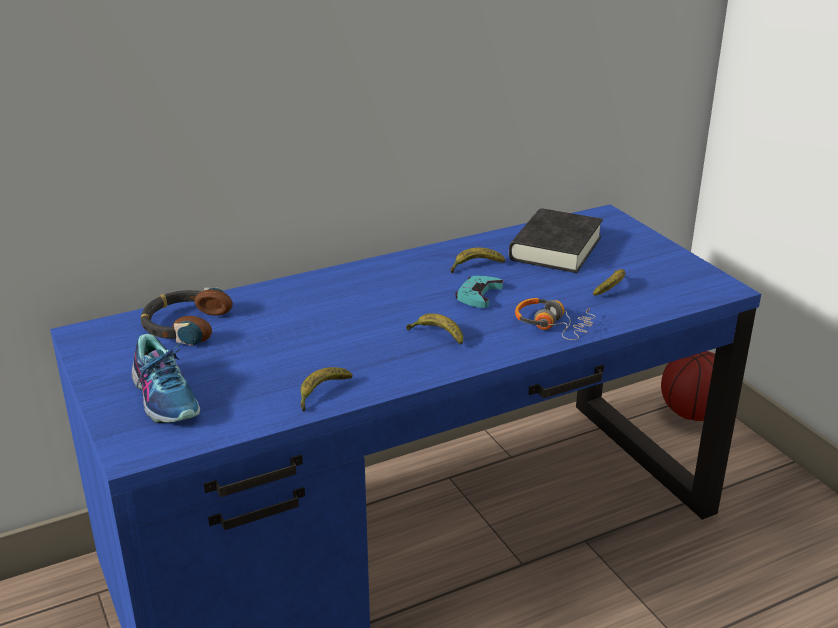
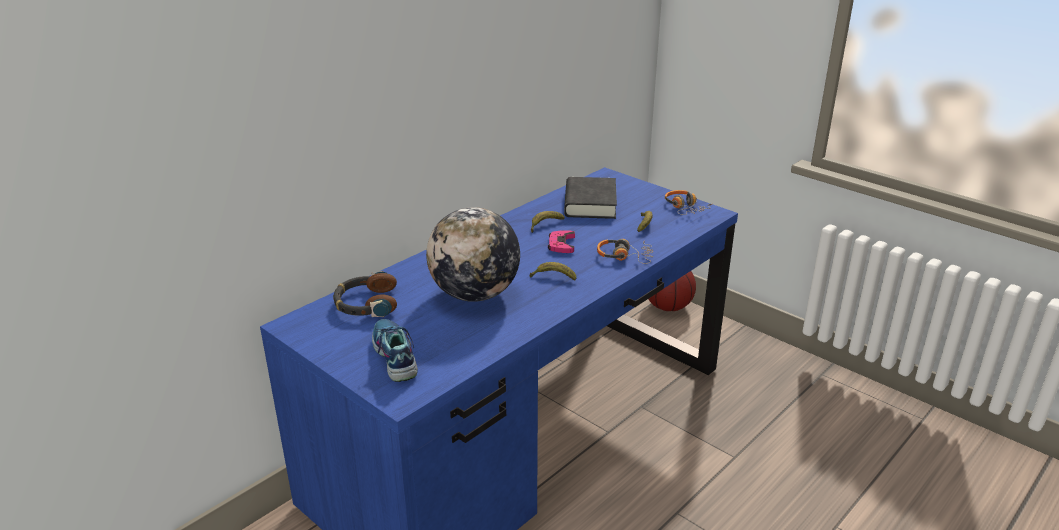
camera: 20 degrees left, 0 degrees up
(166, 397) = (394, 356): shoe -> shoe turned 150 degrees counterclockwise
(321, 339) = (475, 294): none -> globe
(322, 393) = (503, 331): banana -> none
(478, 295) = (561, 245): turquoise game controller -> pink game controller
(686, 274) = (685, 208): none -> headphones

